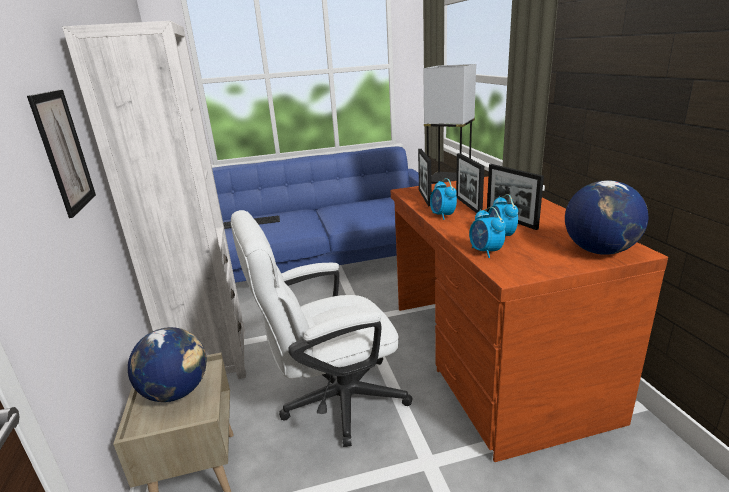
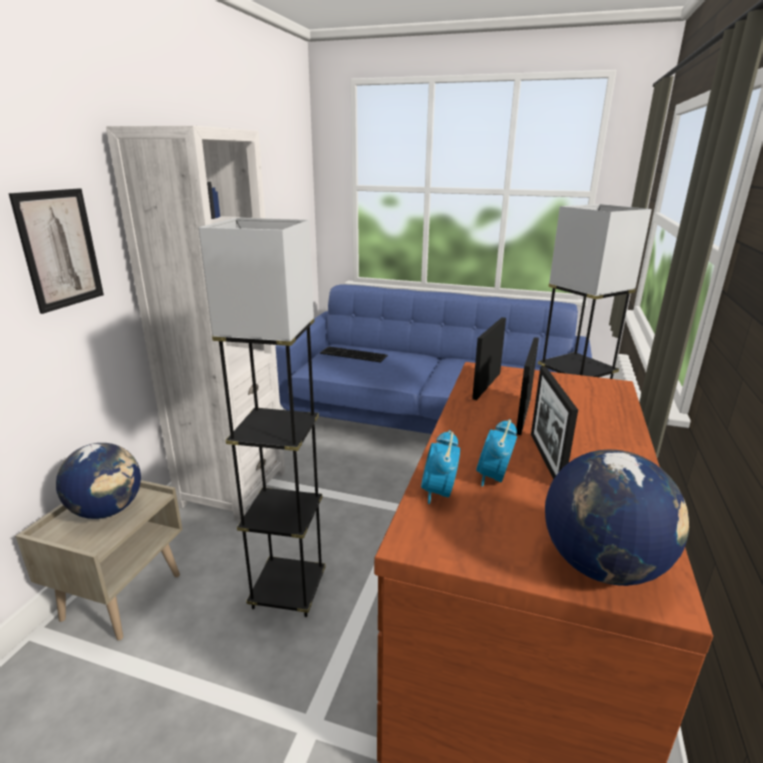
camera: 30 degrees right, 0 degrees up
(332, 401) = (288, 591): white office chair -> grey floor lamp
(442, 215) = (468, 418): alarm clock -> none

